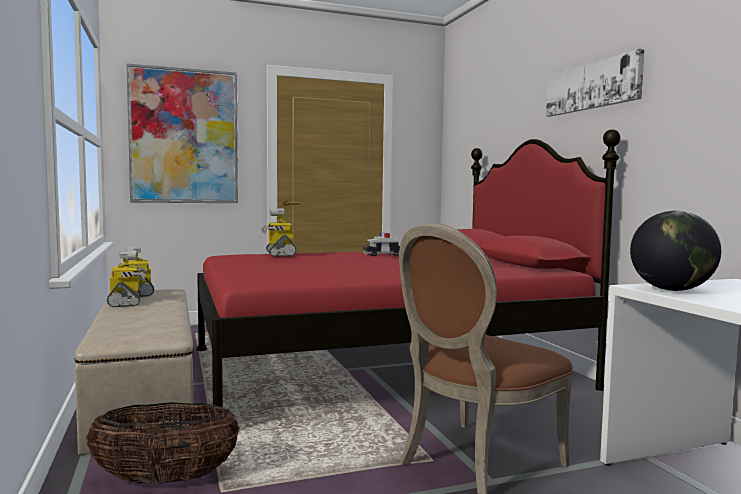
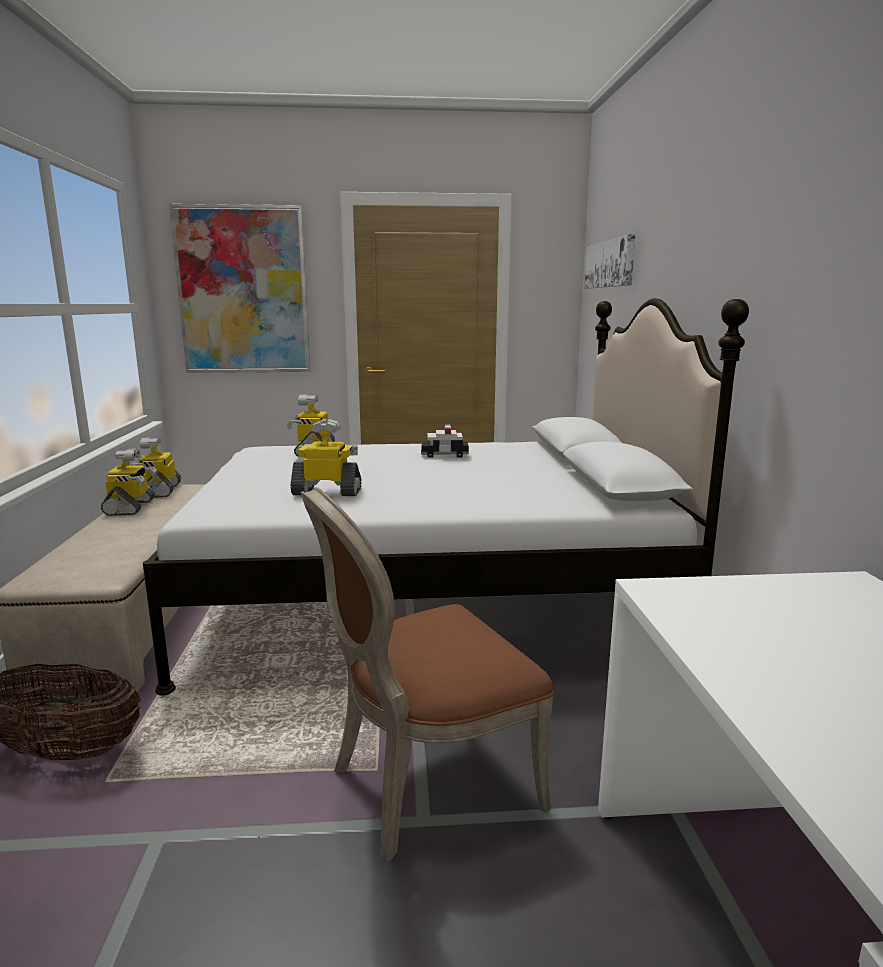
camera: 15 degrees right, 10 degrees up
(330, 270) = (328, 492): none -> toy robot
(383, 368) = (429, 600): red bed -> white bed
(592, 86) = (731, 222): picture -> picture (610, 264)
(671, 290) = (695, 606): globe -> none

